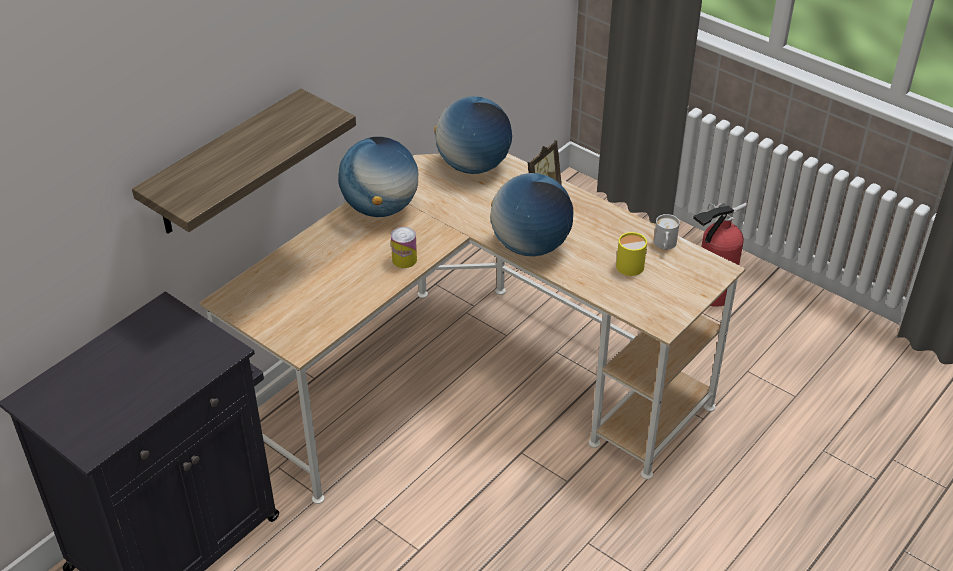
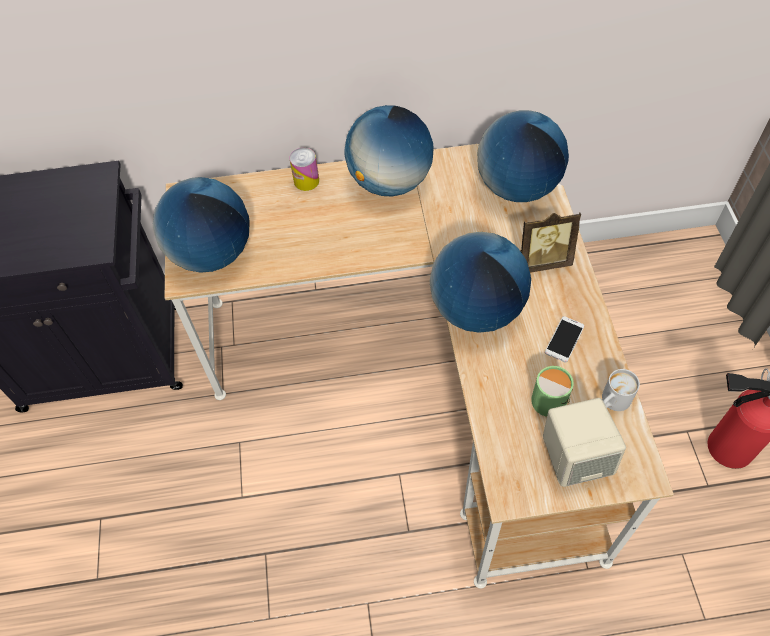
camera: 45 degrees right, 15 degrees up
(225, 164) = (201, 67): shelf -> none
(301, 321) = (212, 254): none -> globe
(404, 260) = (353, 248): can -> can (306, 181)
(602, 230) = (564, 339): none -> phone
(629, 264) = (551, 398): yellow mug -> green mug
(677, 284) = (574, 458): none -> beige speaker

